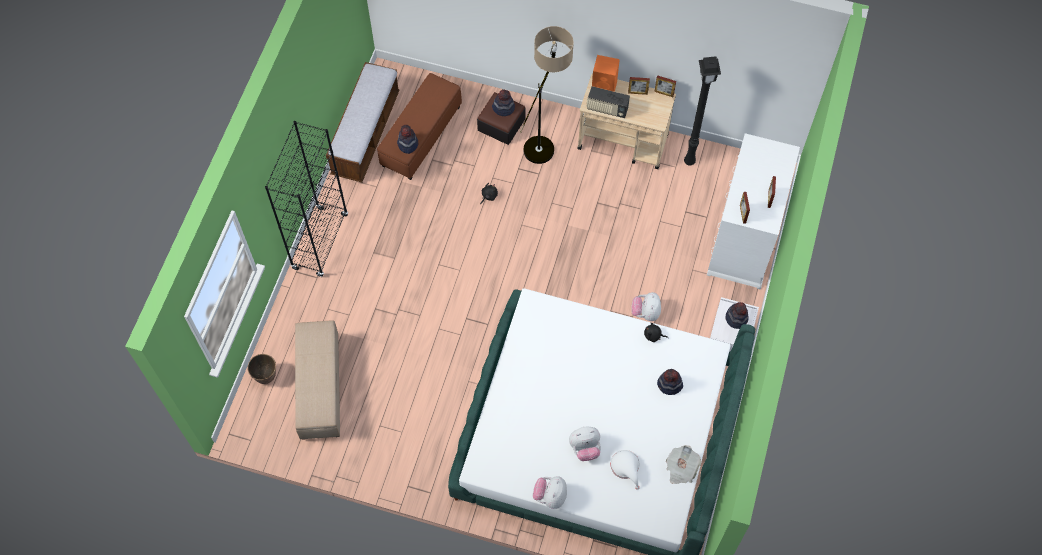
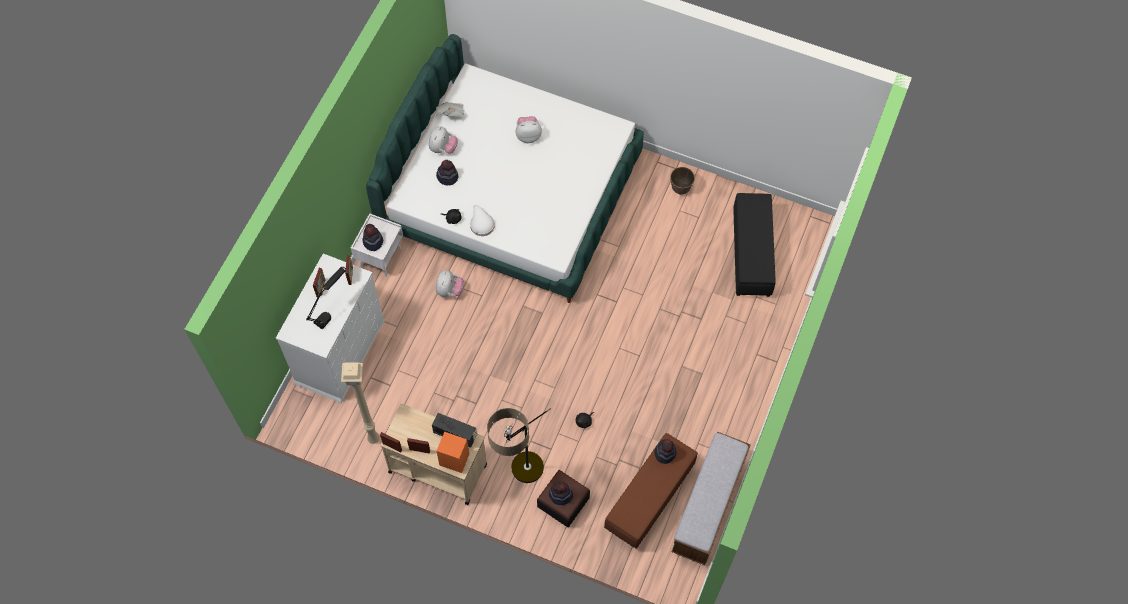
camera: 175 degrees left, 0 degrees up
(266, 376) = (800, 267): planter -> planter (680, 189)
(319, 387) = (752, 253): beige ottoman -> black ottoman
(320, 242) = (754, 389): black bookcase -> none
(550, 496) = (561, 103): plush toy -> plush toy (443, 148)
(626, 467) = (496, 118): white hat -> white hat (481, 223)
(688, 161) = (374, 439): black floor lamp -> beige floor lamp
(752, 176) = (331, 311): none -> black table lamp

